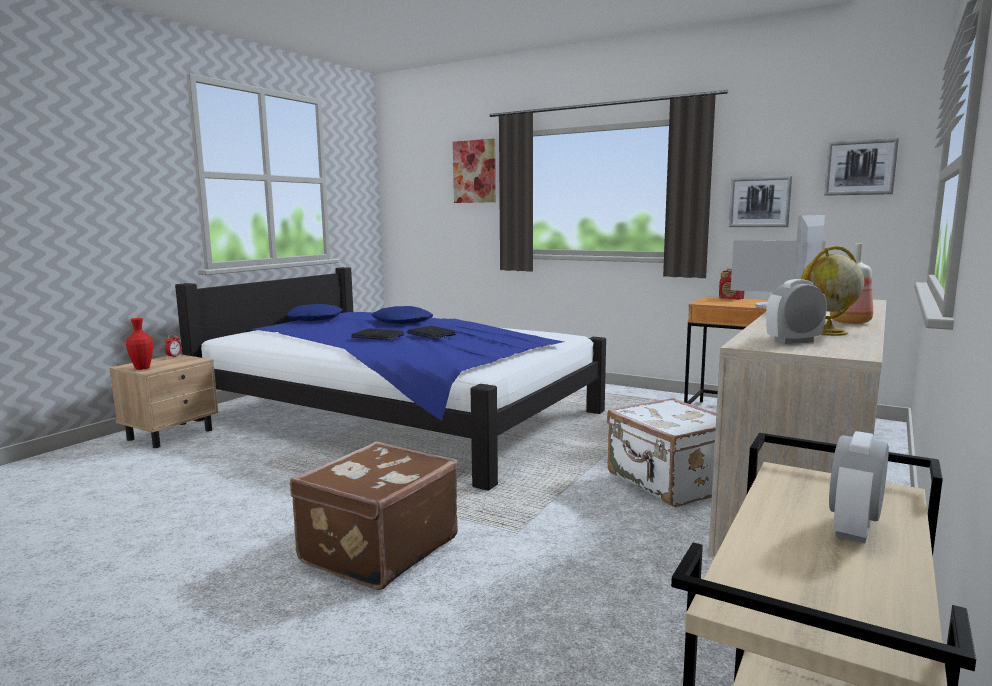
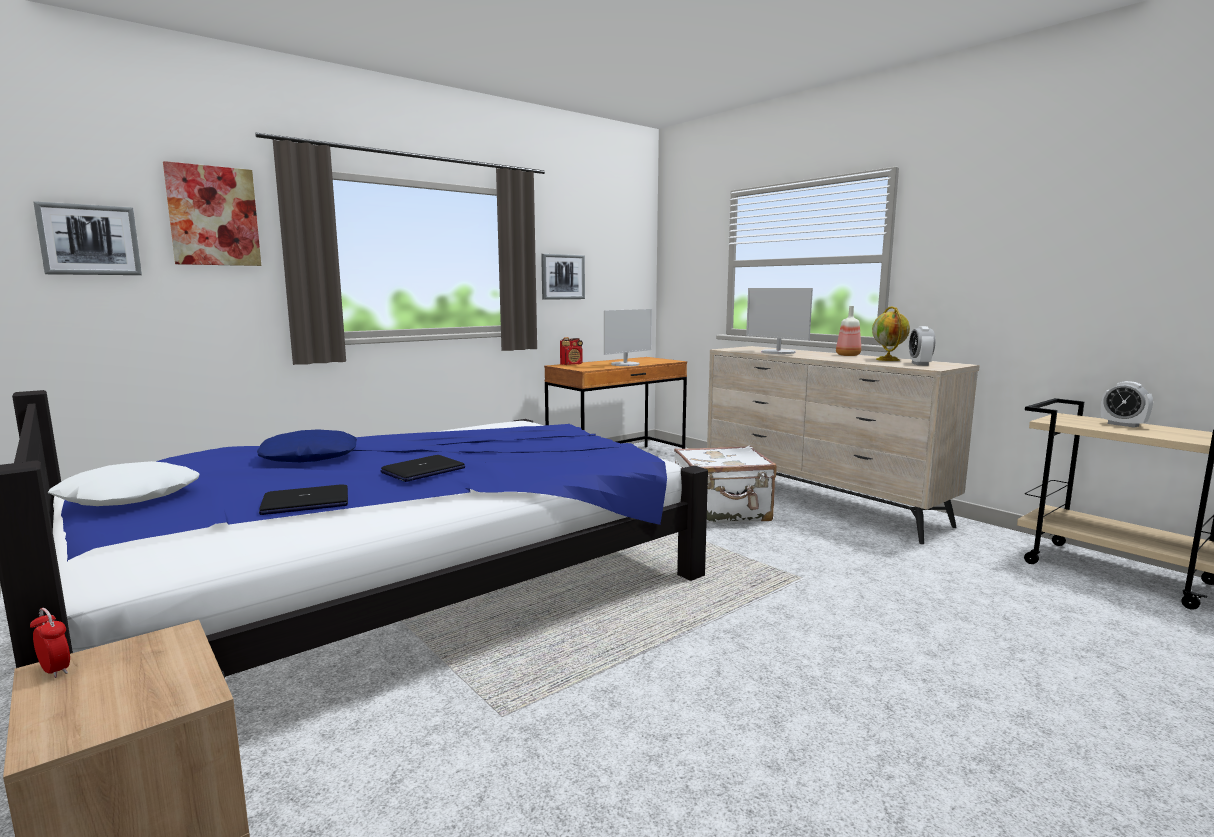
camera: 70 degrees left, 0 degrees up
(142, 368) = (146, 708): red vase -> none
(314, 319) = (128, 497): blue pillow -> white pillow
(376, 549) = (827, 645): brown suitcase -> none
(431, 334) = (458, 450): laptop -> laptop (305, 502)
(860, 167) = (621, 252): picture -> picture (89, 240)

